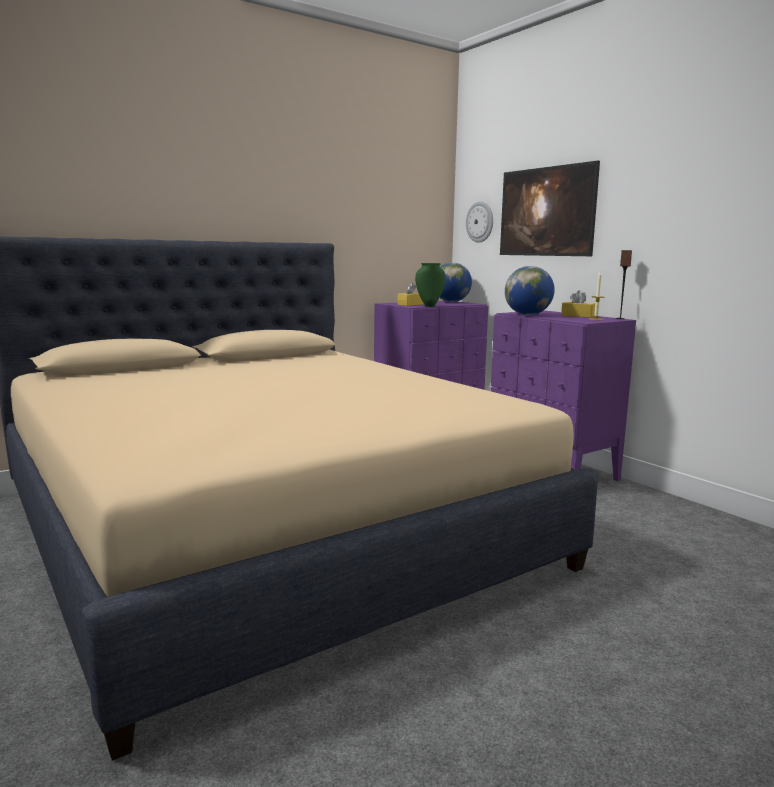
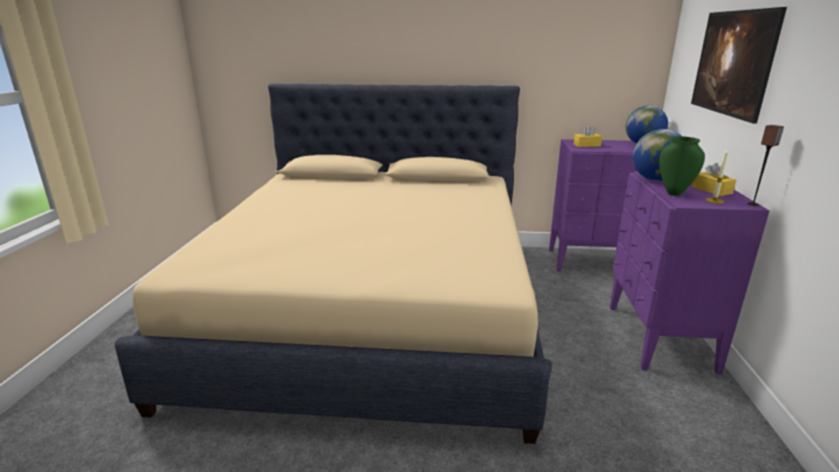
camera: 40 degrees right, 10 degrees up
(429, 306) = (598, 150): green vase -> green vase (674, 193)
(480, 222) = (686, 65): wall clock -> none

